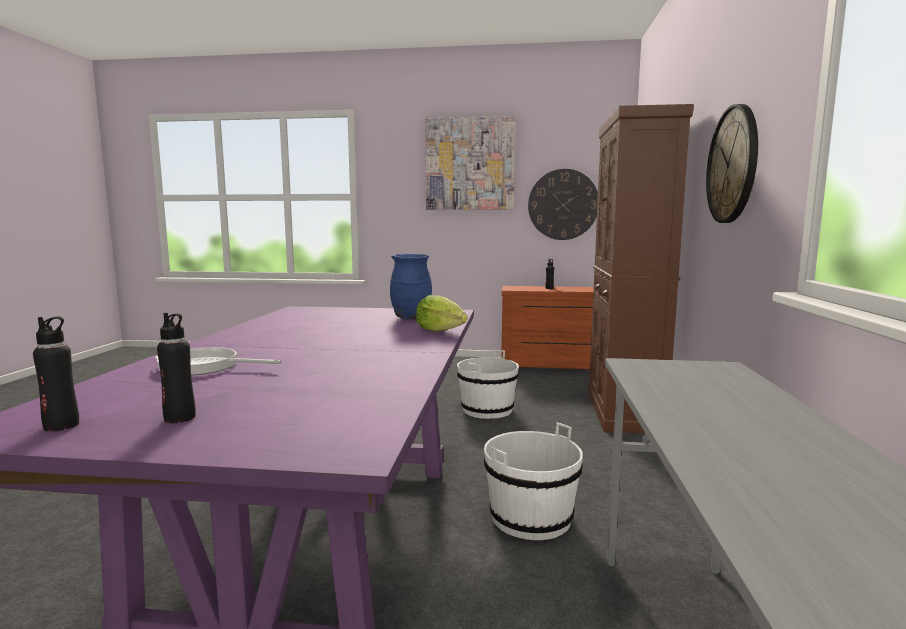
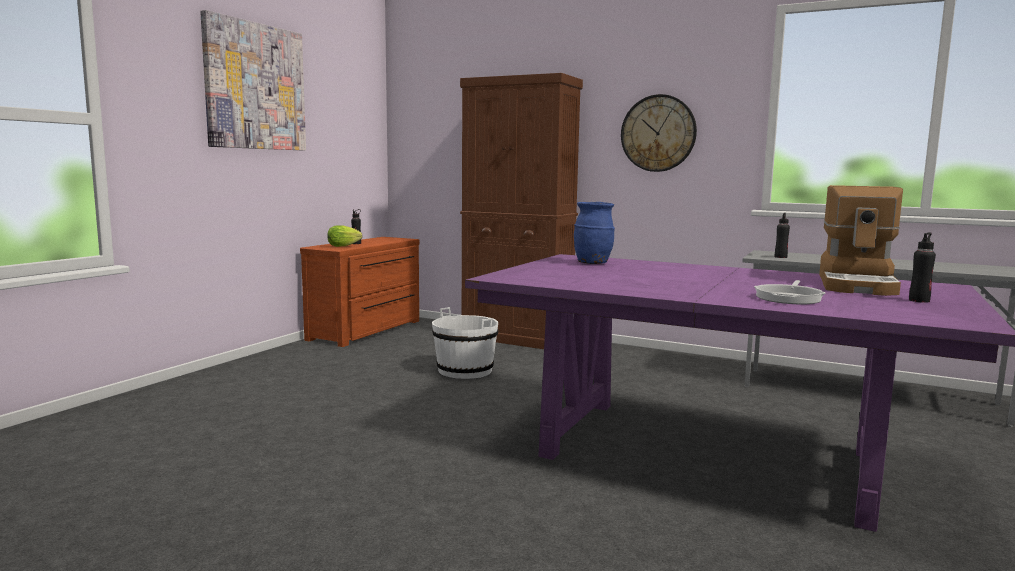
camera: 70 degrees left, 0 degrees up
(61, 425) = (951, 314): black bottle -> black bottle (780, 257)
(323, 395) = (858, 285): none -> coffee machine
(440, 331) = (660, 263): lettuce -> lettuce (343, 246)
(531, 518) = (687, 392): white bucket -> none
(563, 204) = (341, 147): wall clock -> none

